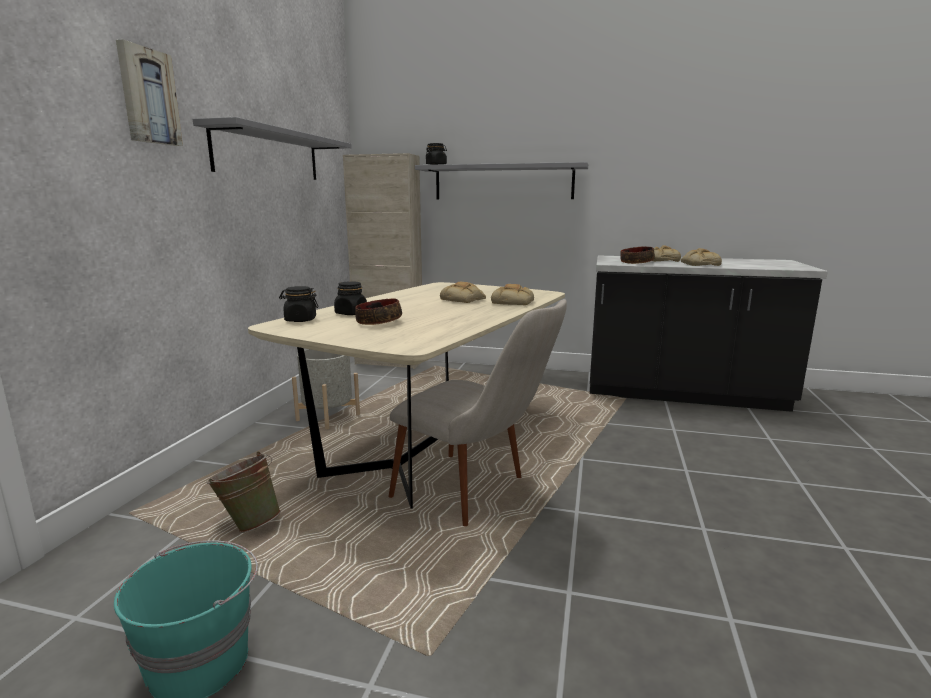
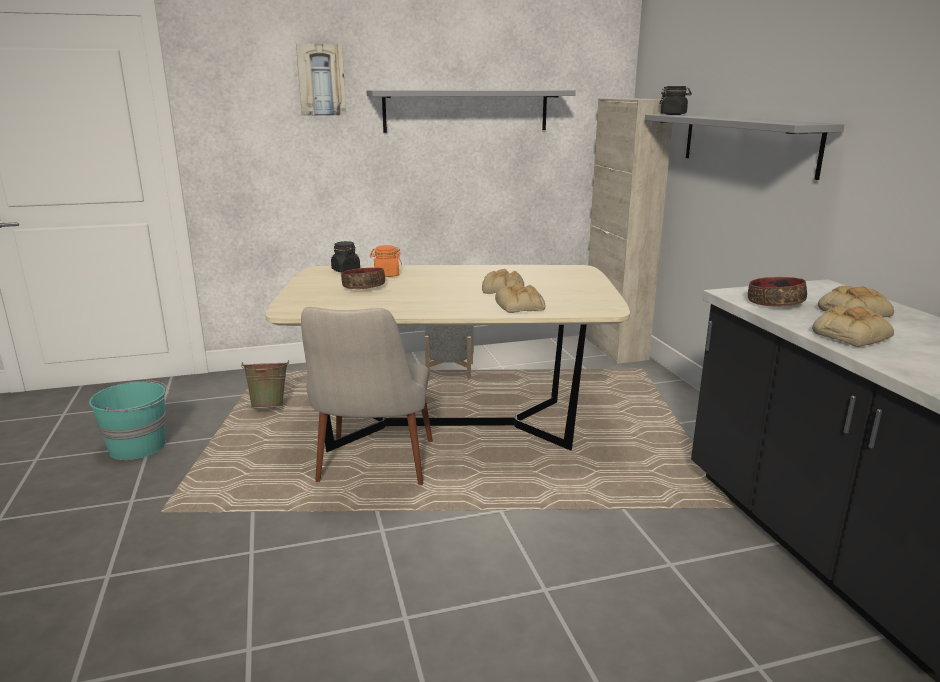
camera: 60 degrees right, 5 degrees up
(351, 313) = (386, 275): black jar -> orange jar

